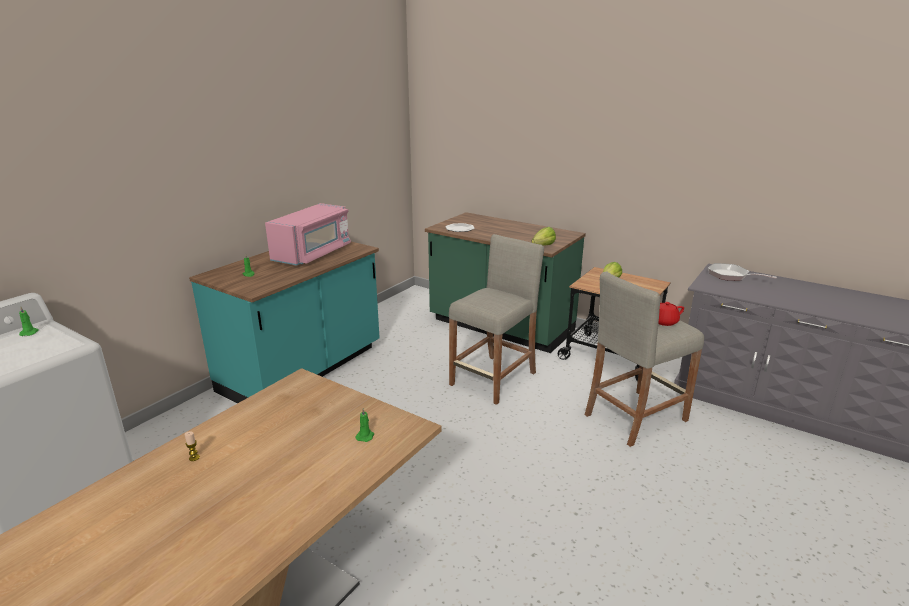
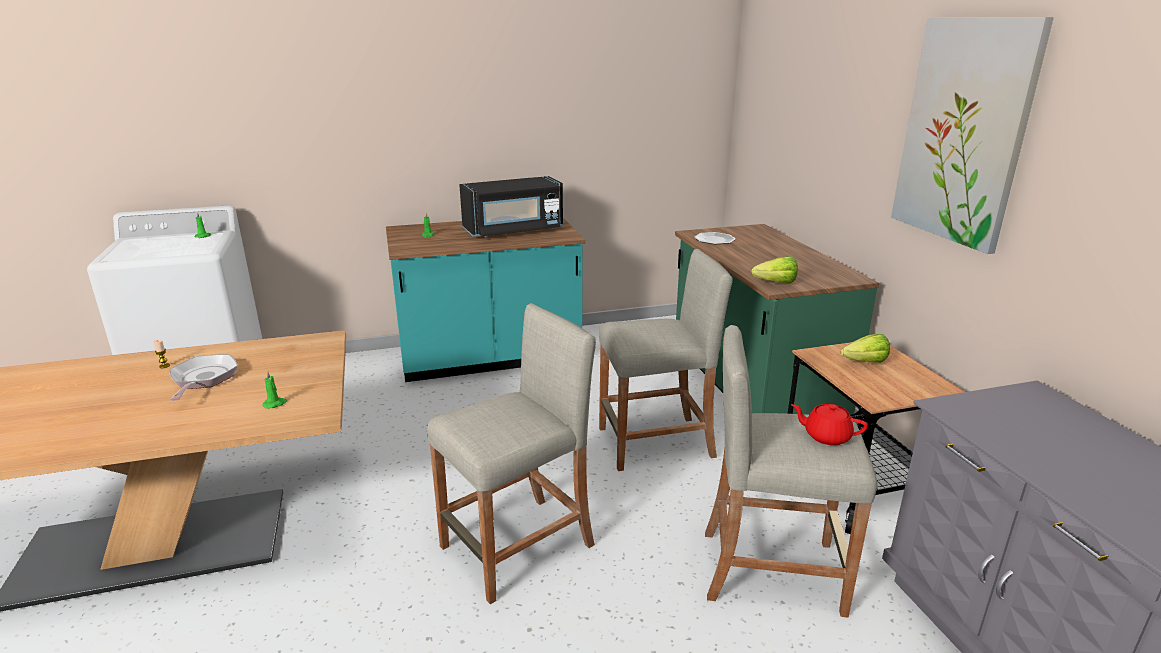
camera: 40 degrees right, 0 degrees up
(313, 254) = (513, 230): pink microwave -> black microwave
(505, 476) = (518, 546): none -> beige stool
(634, 135) = (963, 131): none -> picture
(731, 276) = (1040, 410): frying pan -> frying pan (203, 379)

